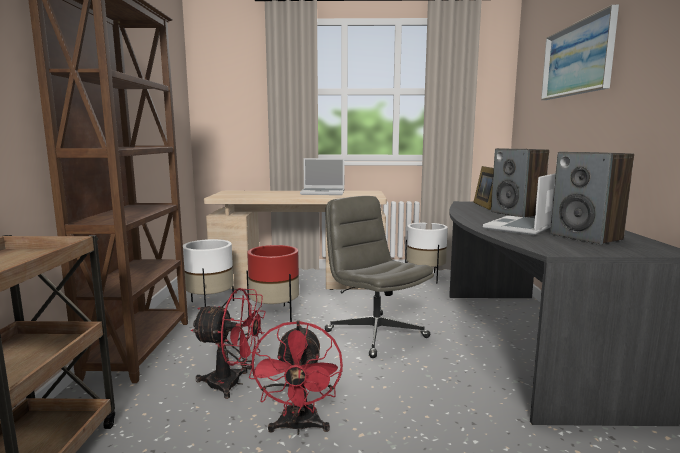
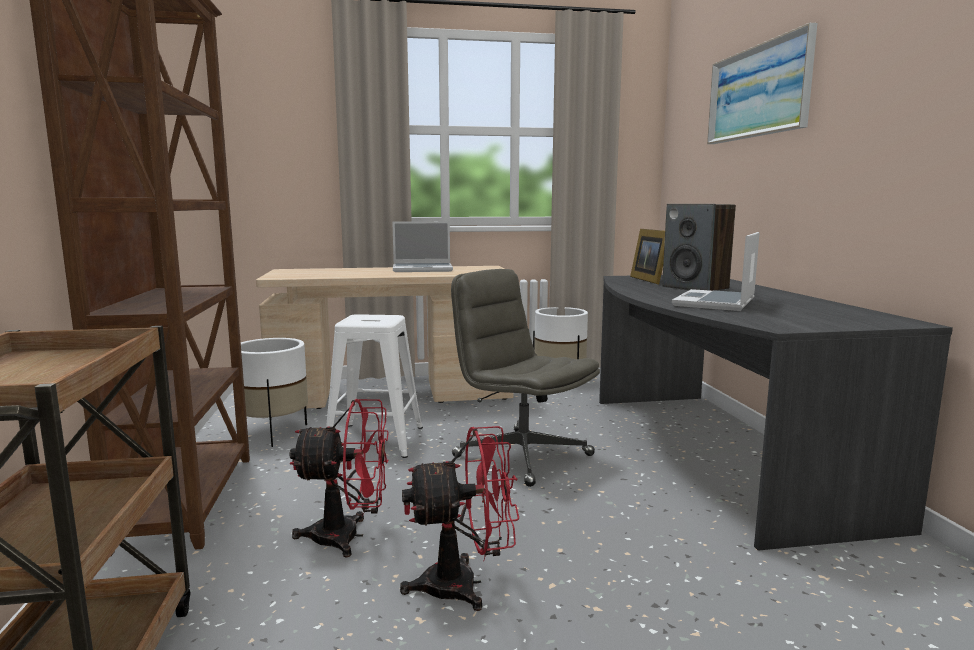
camera: 10 degrees left, 0 degrees up
(274, 315) = (373, 440): red planter -> white stool
(299, 427) = (464, 585): red fan -> red fan turned 90 degrees counterclockwise
(586, 237) = (802, 311): speaker -> none

